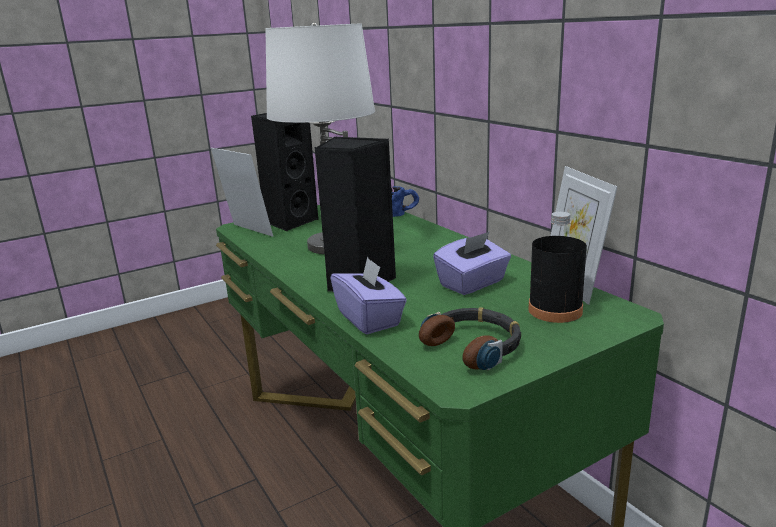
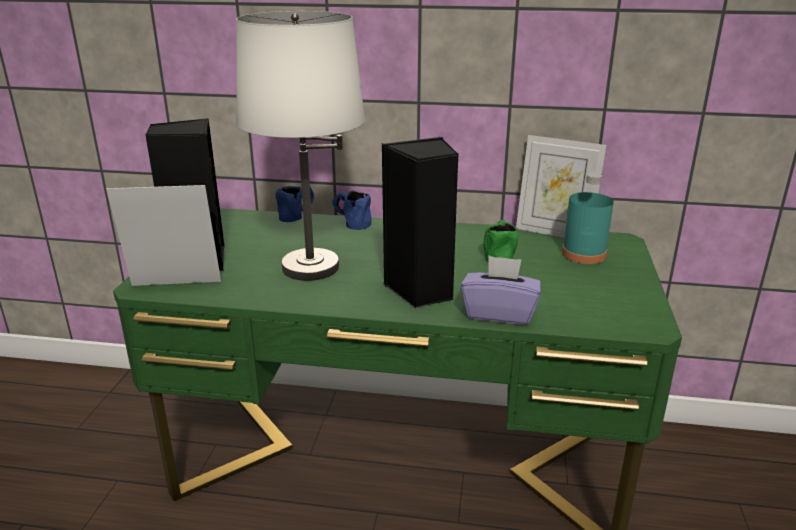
camera: 50 degrees left, 5 degrees up
(423, 228) = (351, 223): none -> blue mug
(472, 284) = (498, 256): purple tissue box -> green mug
(474, 346) = (600, 298): headphones -> none
(555, 310) = (584, 254): black bottle -> turquoise bottle

